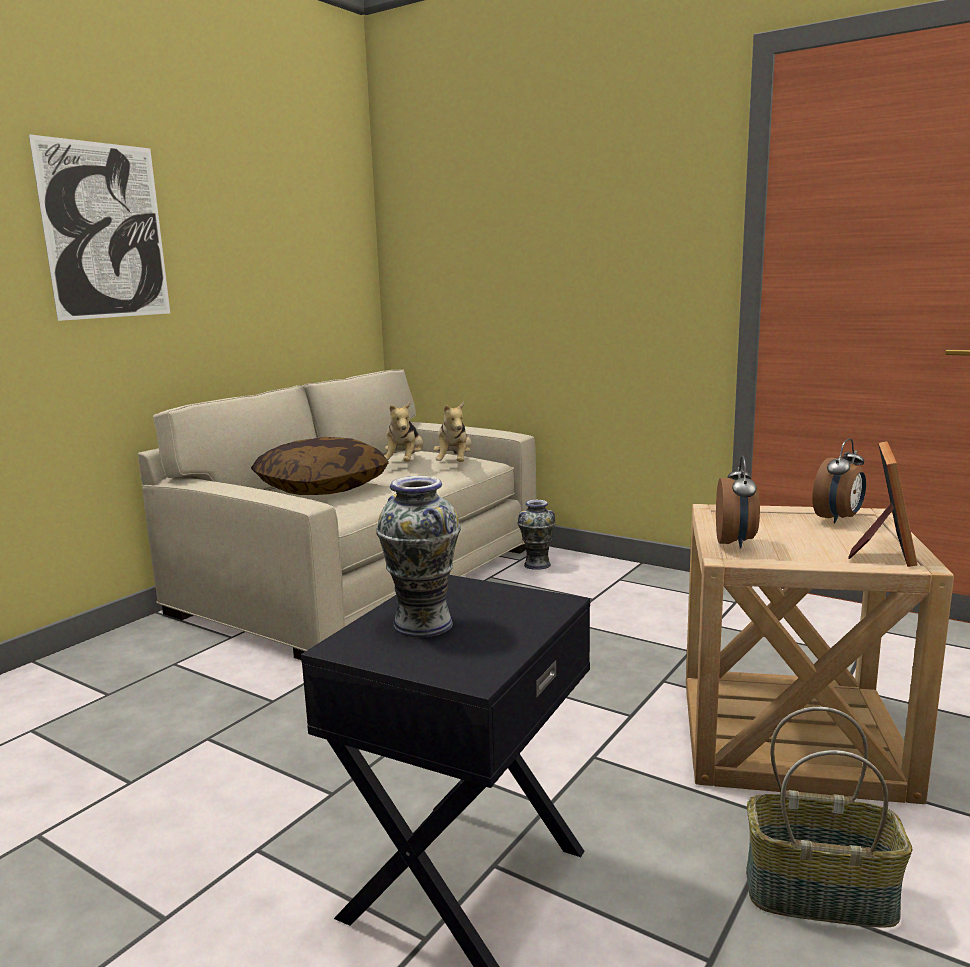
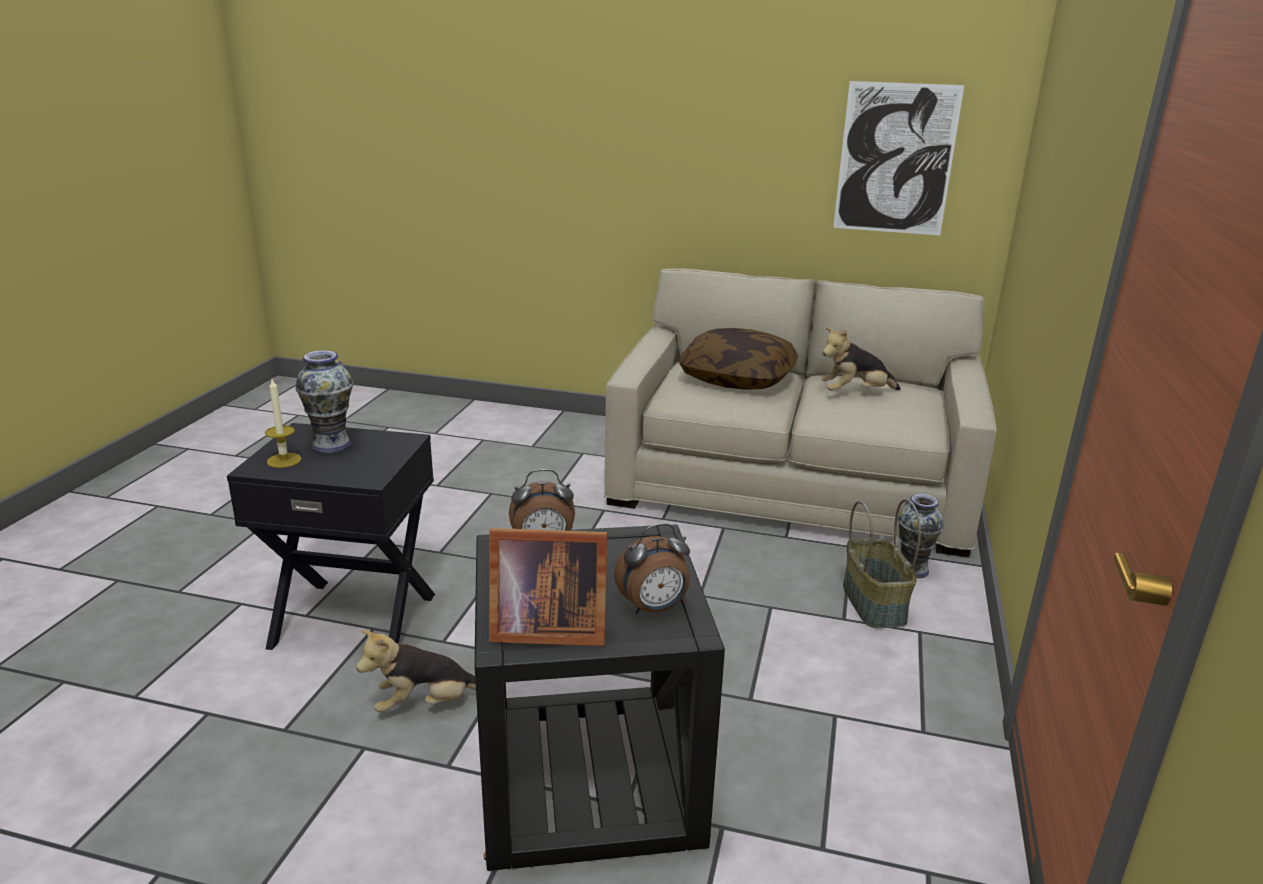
camera: 70 degrees right, 10 degrees up
(105, 231) = (669, 113): picture -> picture (895, 159)
(454, 463) = (884, 415): plush toy -> plush toy (426, 704)
(458, 655) = (284, 460): none -> candle
(789, 736) = (588, 775): beige side table -> black side table
(820, 893) = (352, 787): basket -> basket (875, 604)
(838, 519) = (653, 608): alarm clock -> alarm clock turned 45 degrees counterclockwise

